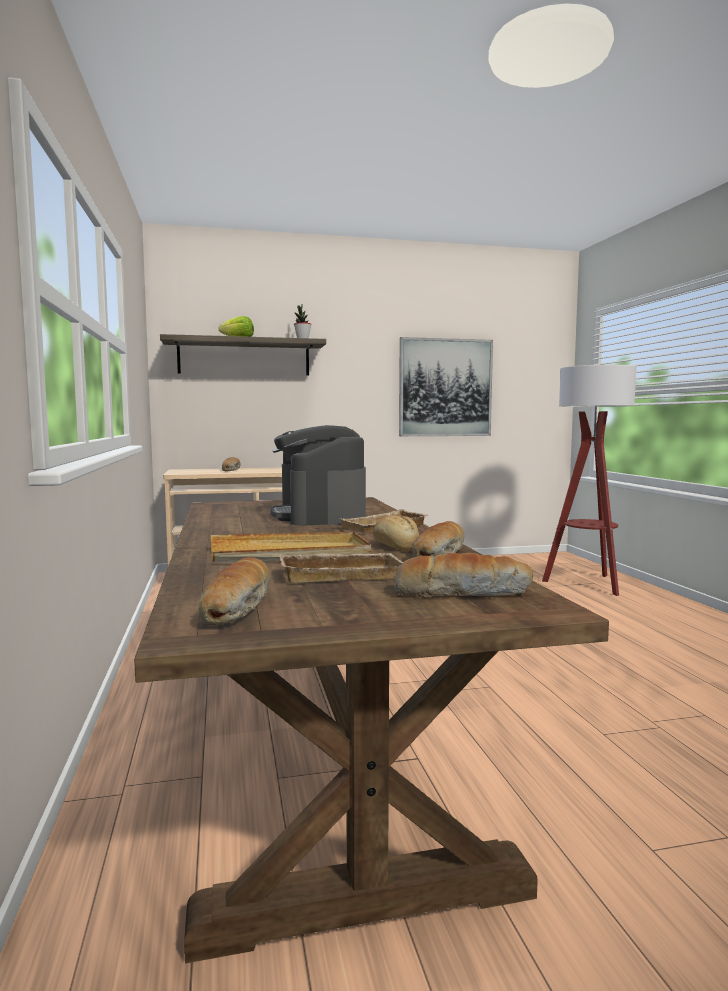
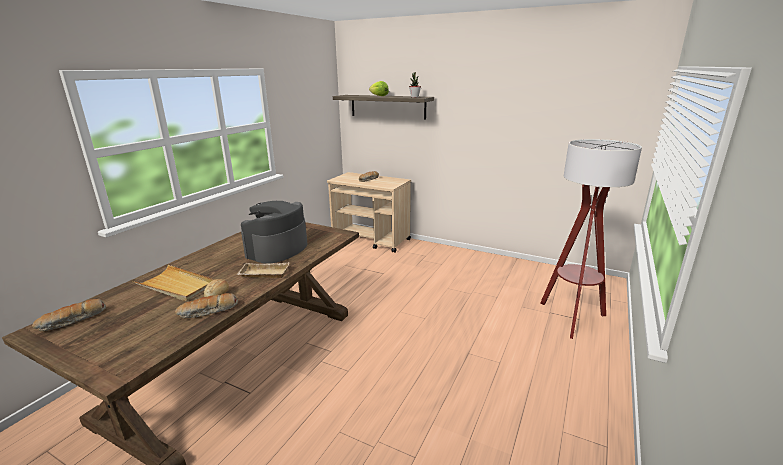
camera: 40 degrees right, 15 degrees up
(341, 574) = (145, 312): beige tray -> none
(445, 388) = (526, 132): picture -> none
(462, 593) = (131, 347): bread -> none

